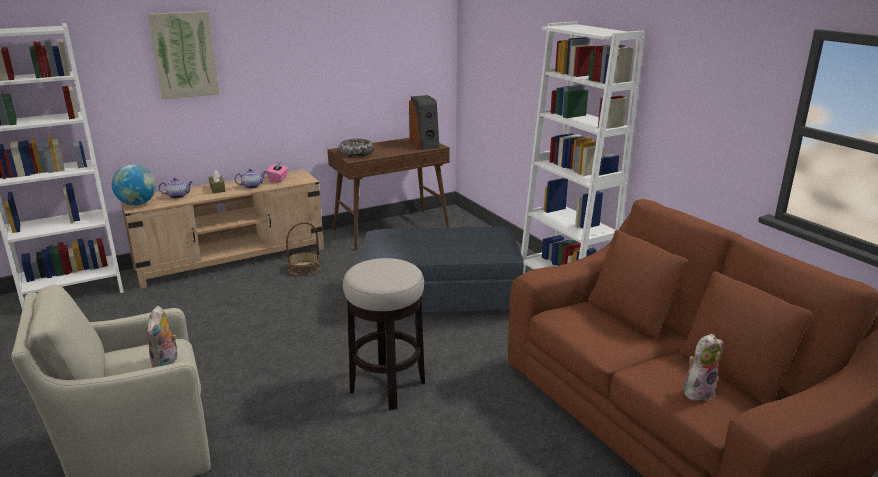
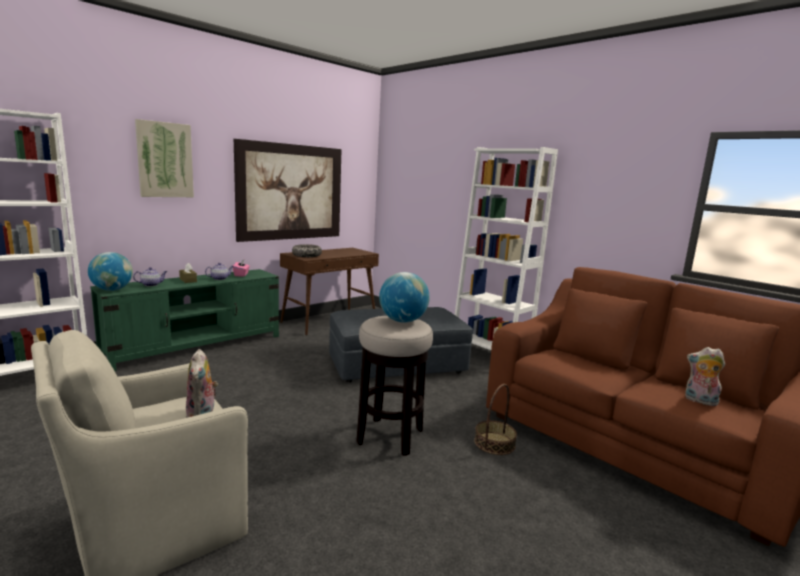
camera: 15 degrees left, 10 degrees down
(232, 259) = (196, 346): beige tv stand -> green tv stand
(304, 268) = (267, 350): basket -> basket (494, 443)
(338, 74) = (291, 192): none -> picture
(390, 269) = (402, 321): none -> globe
(425, 144) = (358, 251): speaker -> none
(698, 391) = (699, 401): plush toy -> plush toy turned 105 degrees counterclockwise

